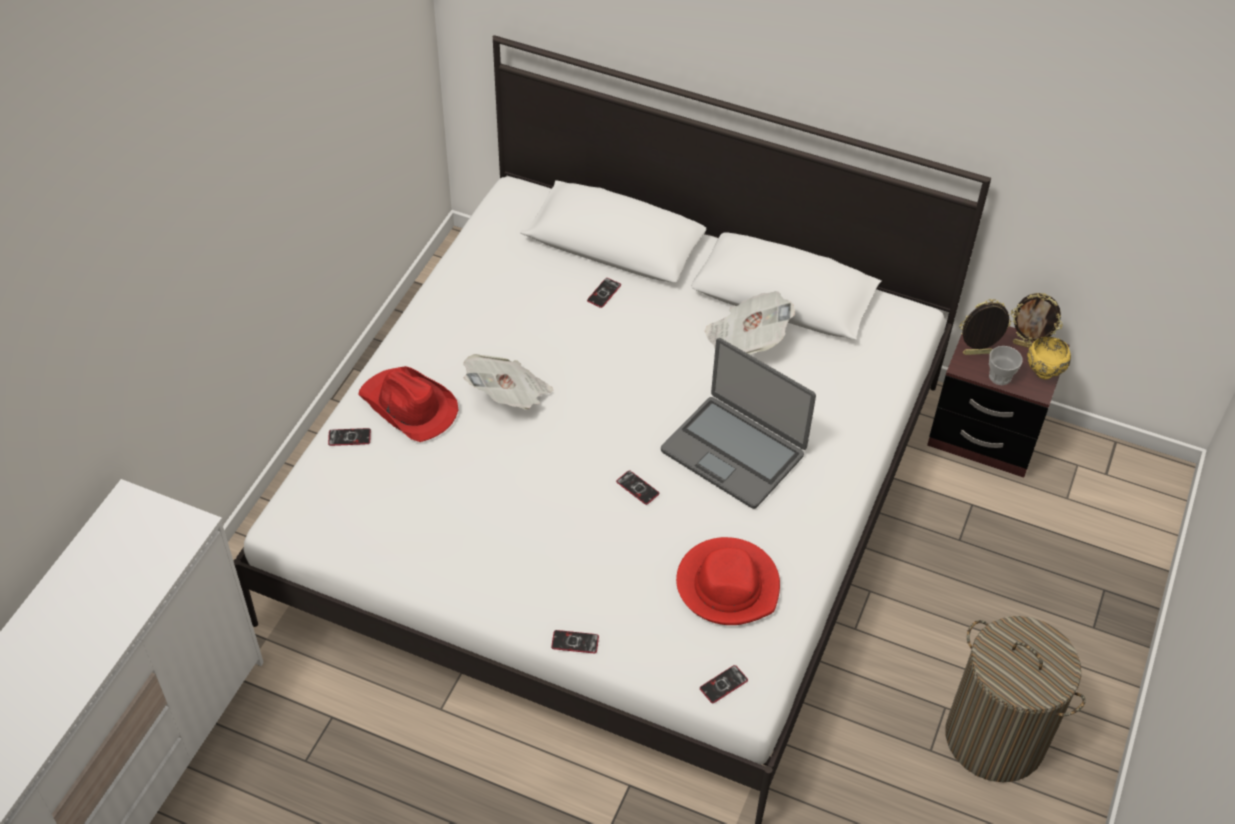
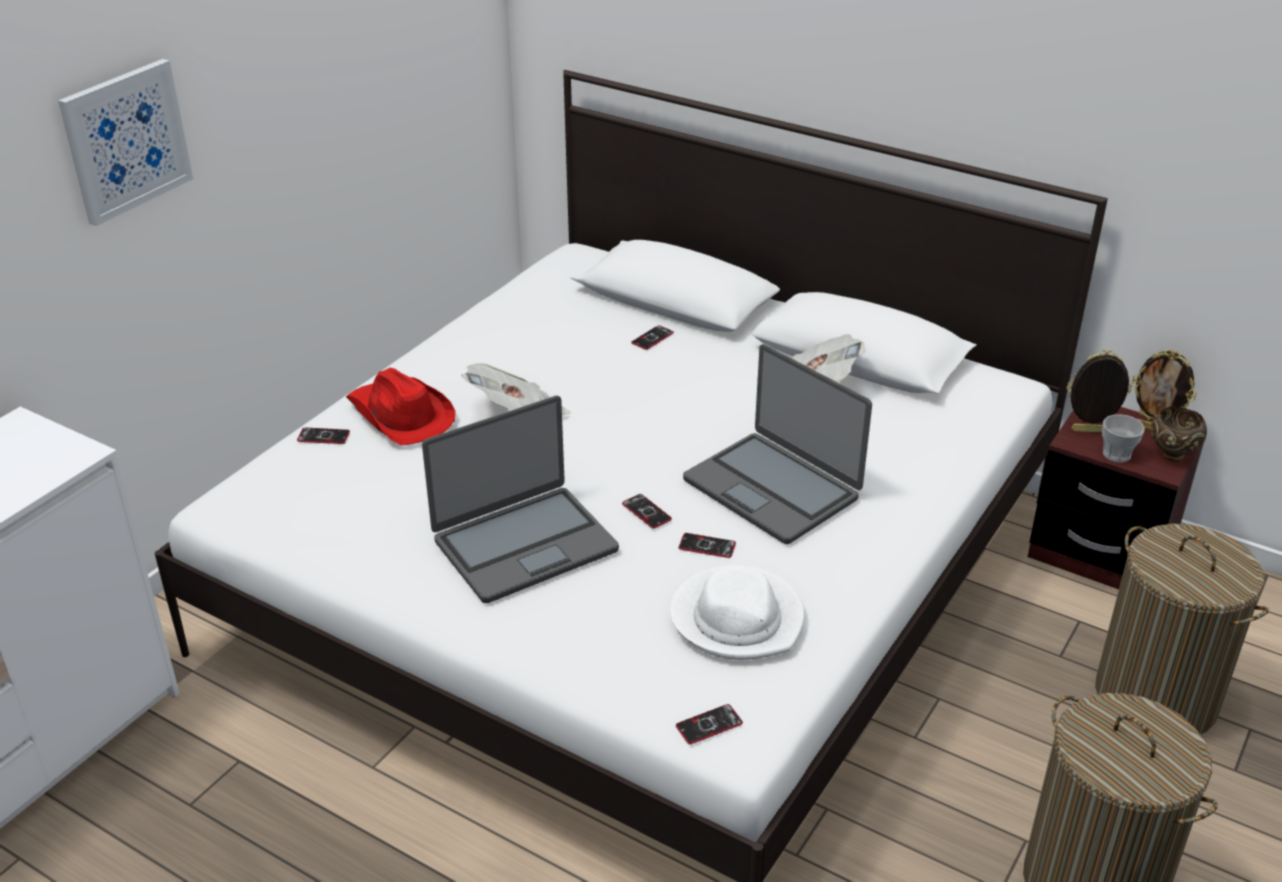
camera: 10 degrees right, 15 degrees down
(173, 244) = (126, 140): none -> picture
(547, 533) = (524, 544): none -> laptop
(575, 642) = (526, 658): phone -> phone (707, 546)
(728, 585) = (738, 618): red hat -> white hat
(1034, 569) = (1156, 697): none -> laundry basket
(1042, 373) = (1171, 456): yellow bowl -> brown bowl

